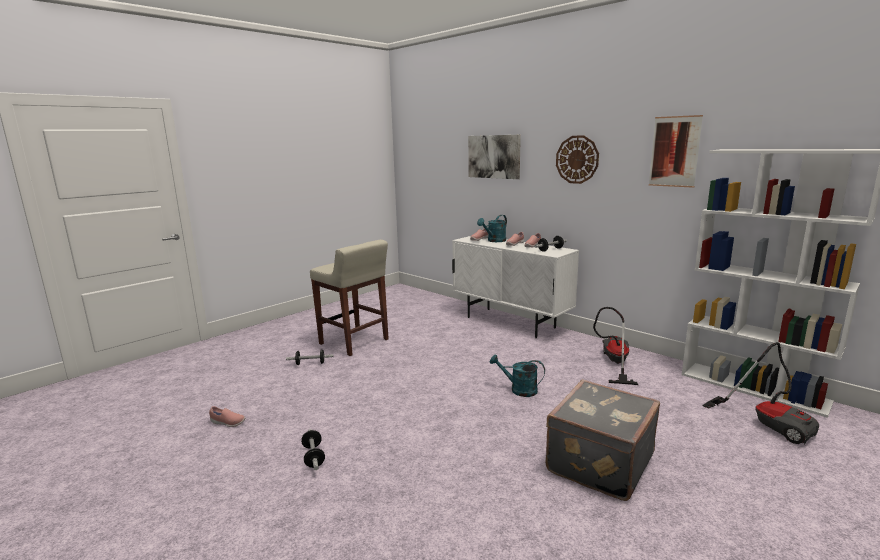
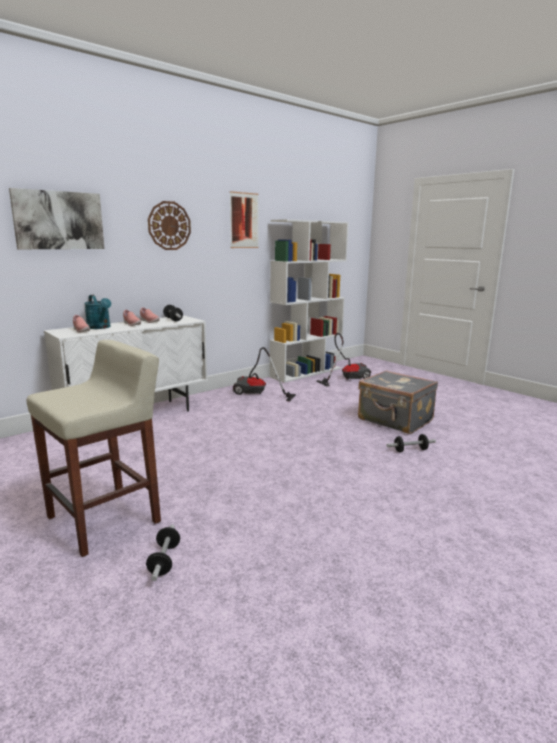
camera: 85 degrees left, 0 degrees up
(227, 423) = (353, 631): pink shoe -> none
(313, 457) = (419, 536): dumbbell -> dumbbell (410, 450)
(519, 390) = (293, 430): turquoise watering can -> none

